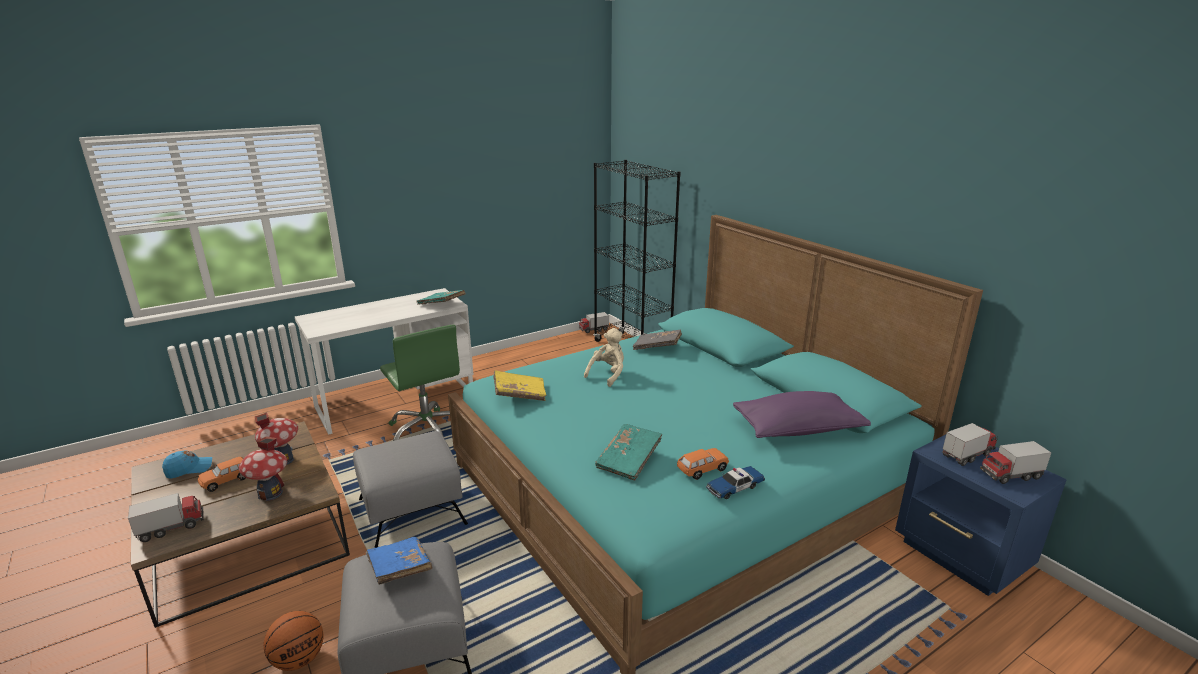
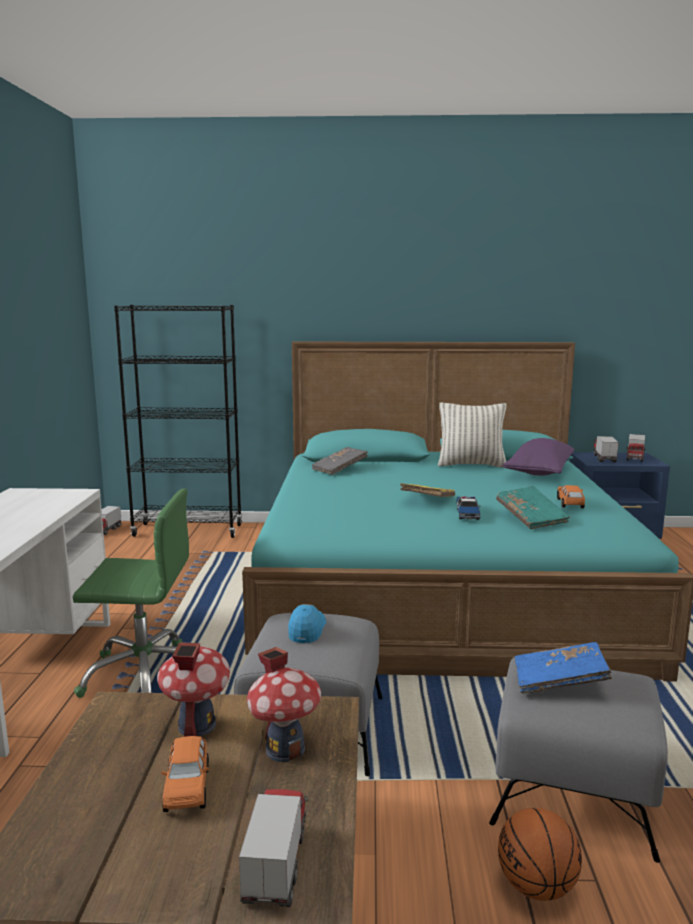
camera: 55 degrees left, 10 degrees down
(189, 469) = (83, 828): blue cap -> blue cap (307, 630)
(441, 304) = (64, 497): turquoise book -> none
(520, 394) = (347, 525): yellow book -> yellow book (427, 500)
(608, 374) = (364, 492): beige plush toy -> none
(735, 487) = (603, 503): toy car -> toy car (467, 513)
(764, 391) = (471, 465): none -> pillow

